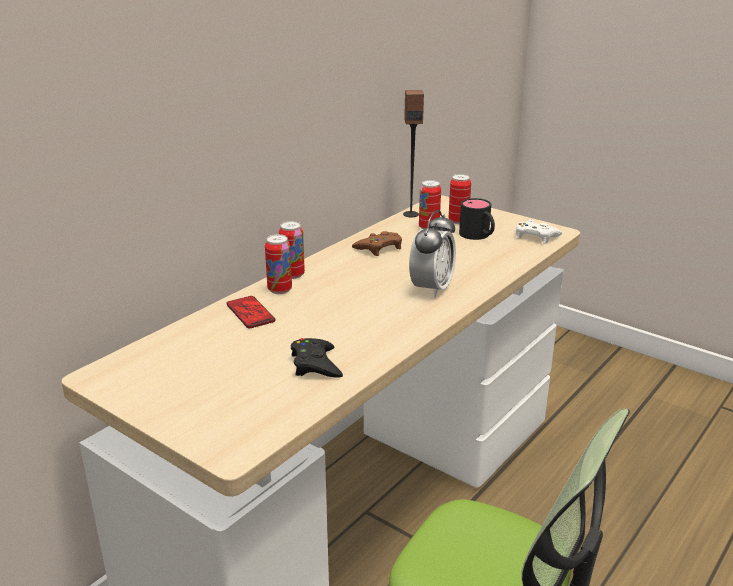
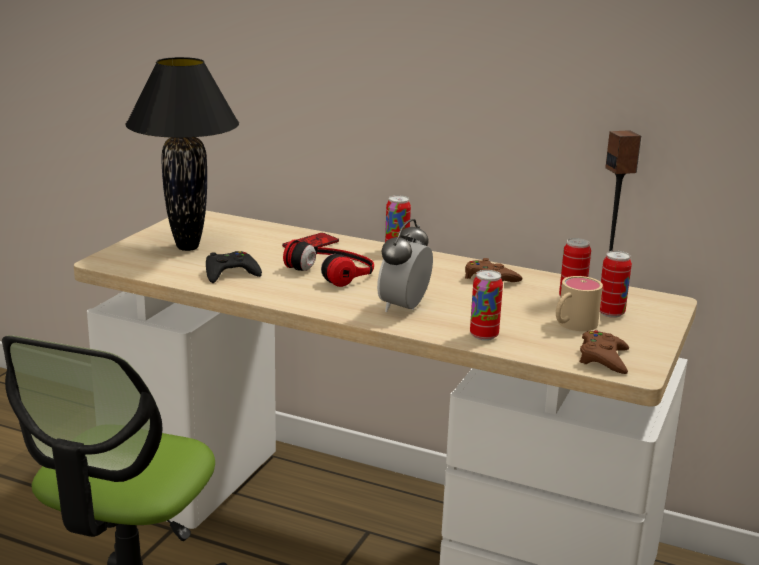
camera: 75 degrees right, 5 degrees down
(216, 386) = (189, 247): none -> black table lamp
(279, 290) = (361, 249): can -> can (484, 335)
(331, 309) = (334, 270): none -> headphones
(431, 288) = (404, 307): alarm clock -> alarm clock turned 105 degrees clockwise
(478, 236) = (572, 325): black mug -> beige mug
(535, 236) = (603, 358): white game controller -> brown game controller

